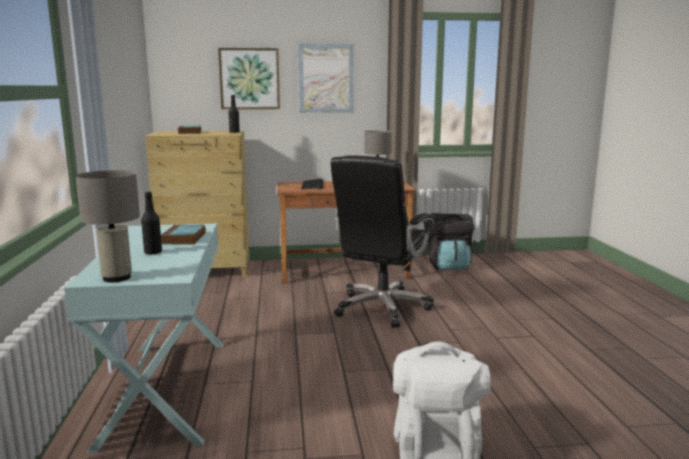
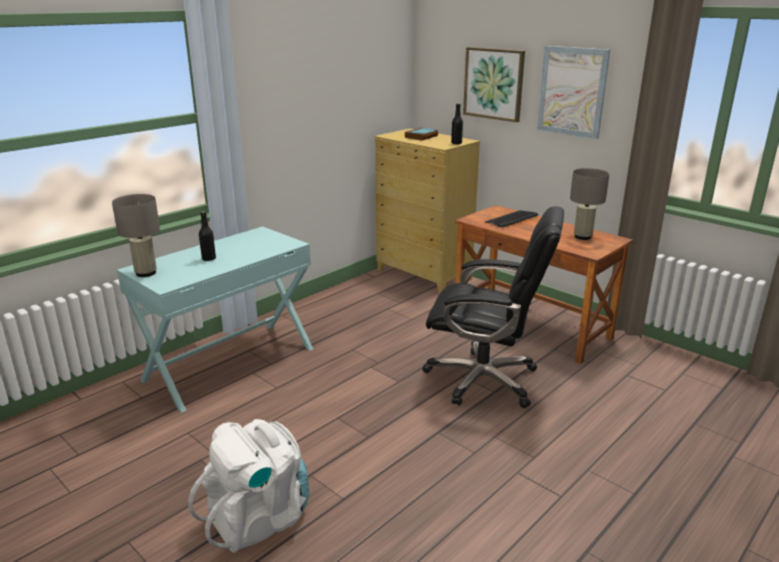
camera: 50 degrees right, 10 degrees up
(184, 239) = (253, 252): book -> none
(382, 307) = (484, 380): black office chair -> black office chair turned 150 degrees counterclockwise
(448, 266) = (661, 369): black backpack -> none

